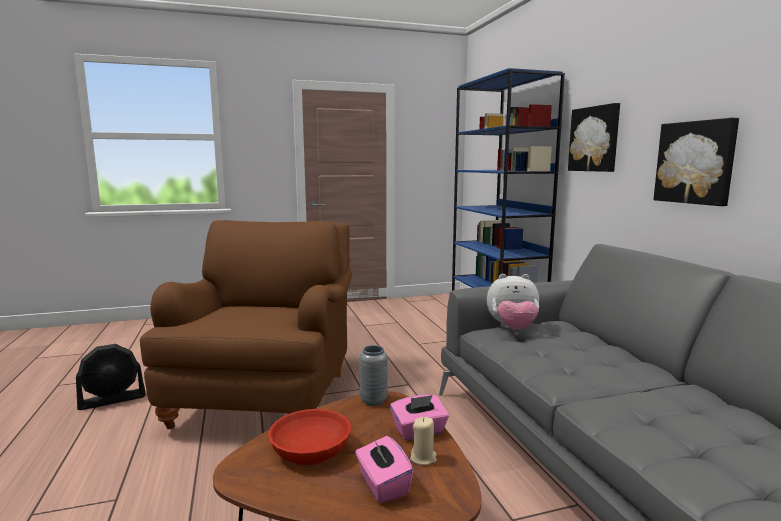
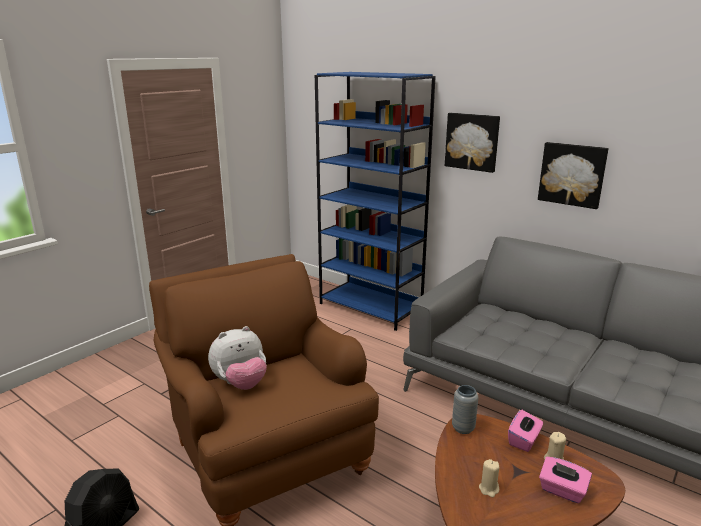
camera: 35 degrees left, 10 degrees up
(311, 449) = (489, 489): red bowl -> beige candle
(512, 329) = (470, 324): plush toy -> plush toy (241, 384)

